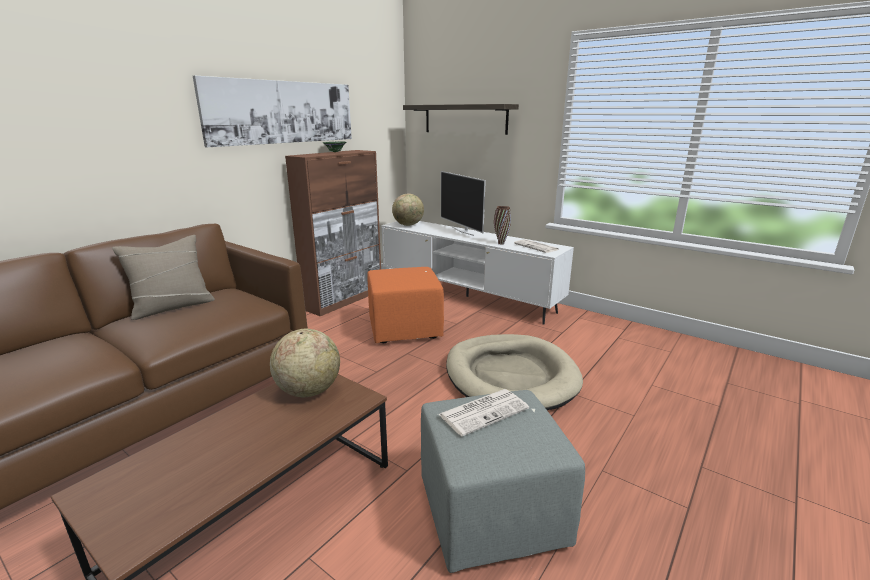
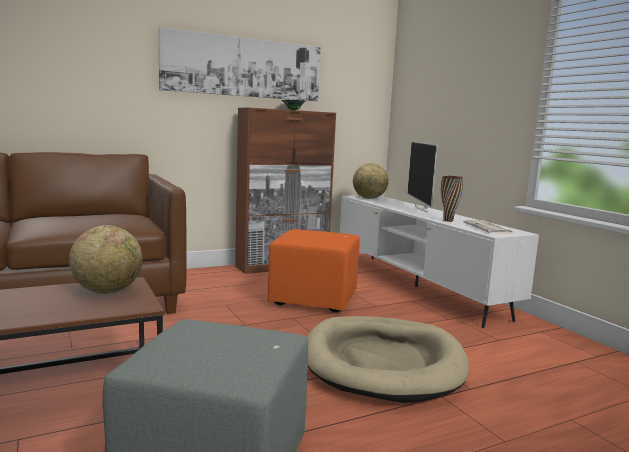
camera: 25 degrees right, 10 degrees down
(173, 307) = (76, 215): beige pillow -> none
(465, 119) = (444, 84): shelf -> none
(484, 411) = (221, 333): newspaper -> none

